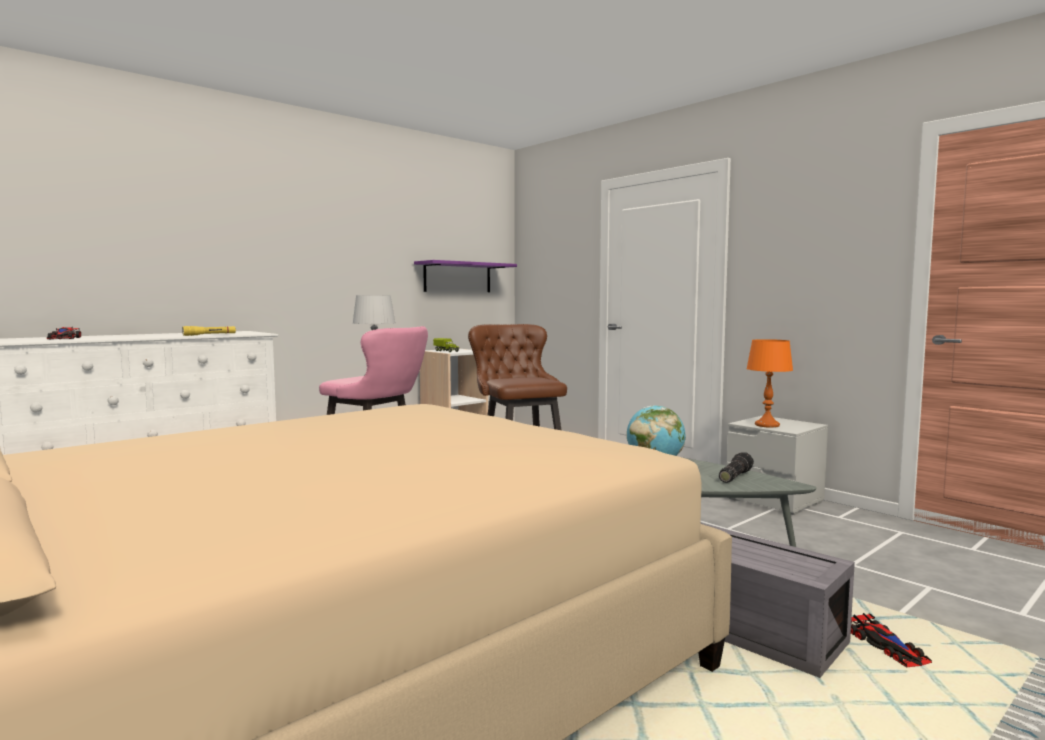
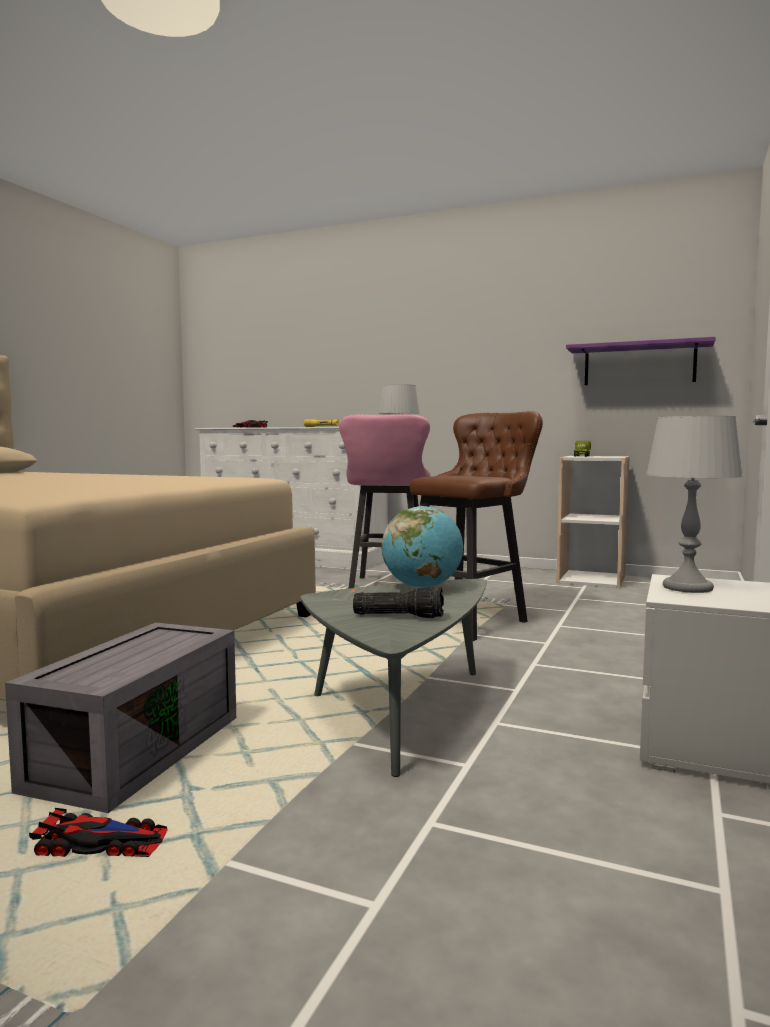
camera: 65 degrees right, 0 degrees up
(767, 425) = (688, 587): orange table lamp -> grey table lamp
(886, 647) = (101, 844): toy car -> toy car turned 135 degrees counterclockwise

